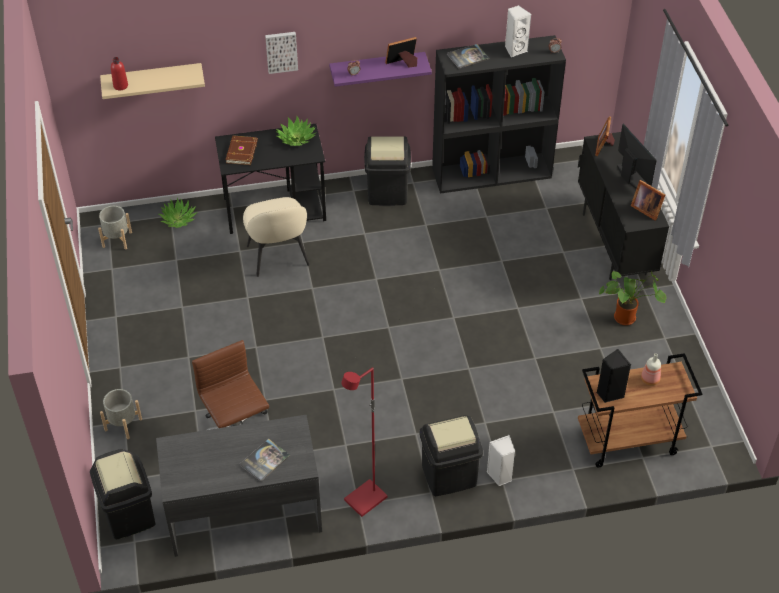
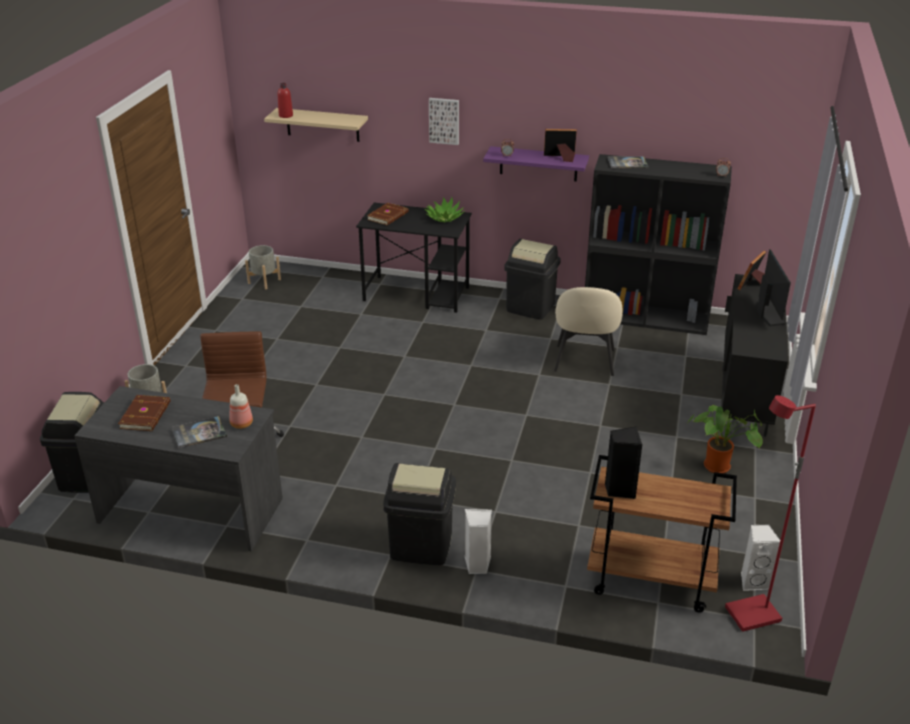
camera: 25 degrees right, 15 degrees down
(178, 219) = (327, 280): potted plant -> none
(206, 459) = (146, 415): none -> brown book
(278, 257) = (392, 326): beige chair -> beige chair (584, 361)
(366, 500) = (317, 539): red floor lamp -> red floor lamp (752, 616)
(515, 49) = (681, 167): white speaker -> white speaker (753, 581)
(646, 209) = (769, 341): picture frame -> none
(650, 380) = (679, 492): bottle -> bottle (241, 424)

